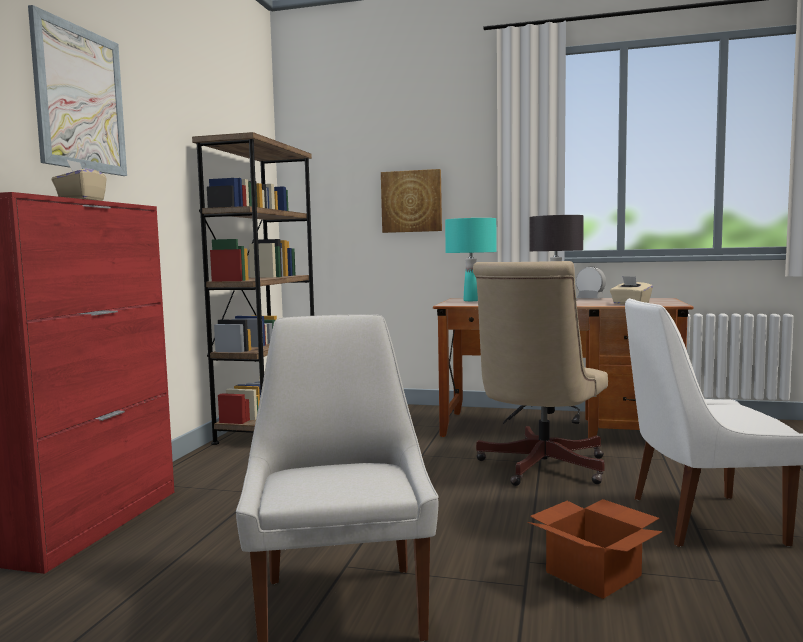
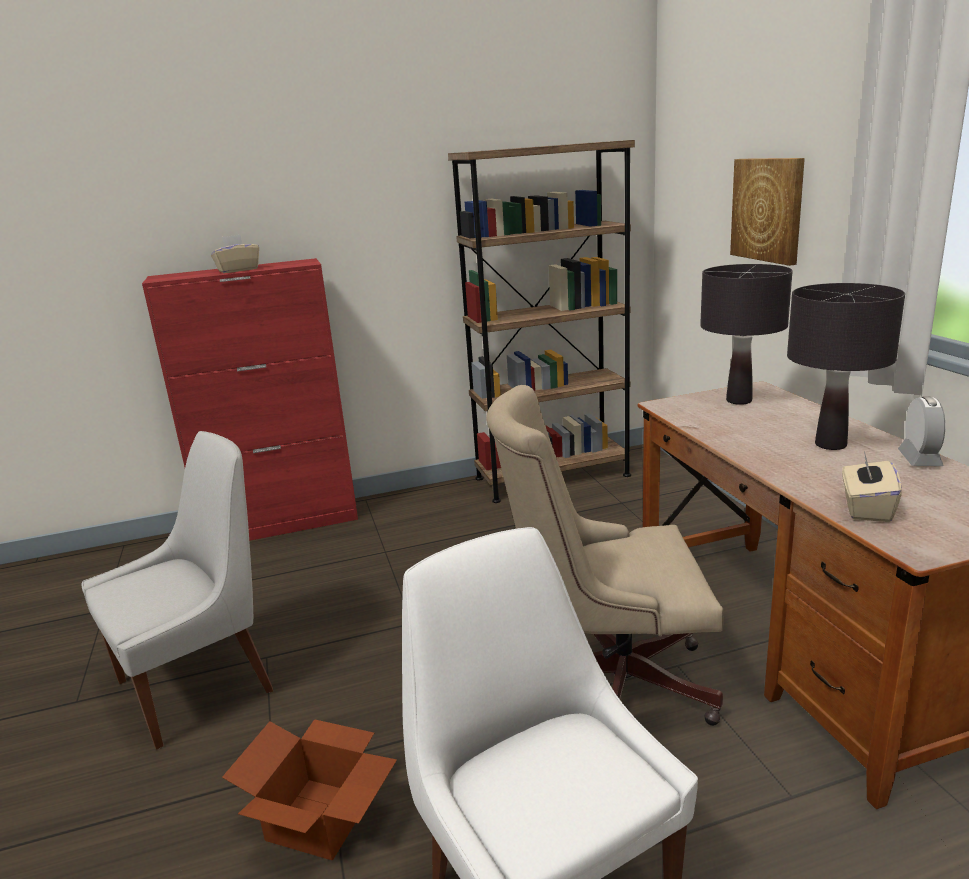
camera: 60 degrees right, 15 degrees up
(80, 99) = (277, 160): picture -> none
(471, 300) = (739, 401): turquoise table lamp -> black table lamp

